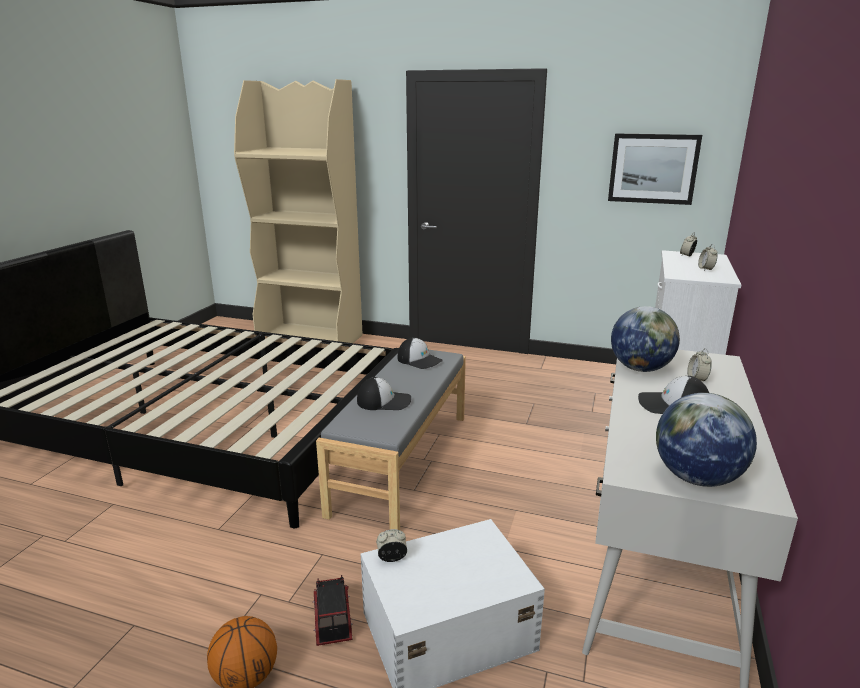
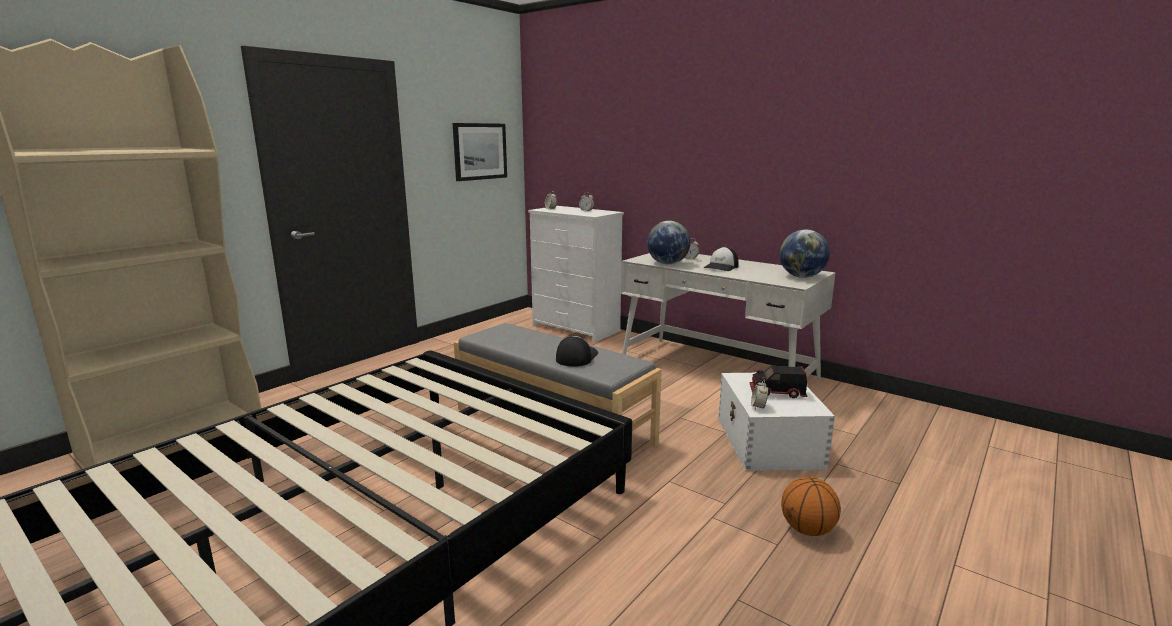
camera: 70 degrees left, 5 degrees down
(331, 618) = (748, 484): toy truck -> toy truck (777, 393)
(419, 360) = (502, 336): cap -> none

